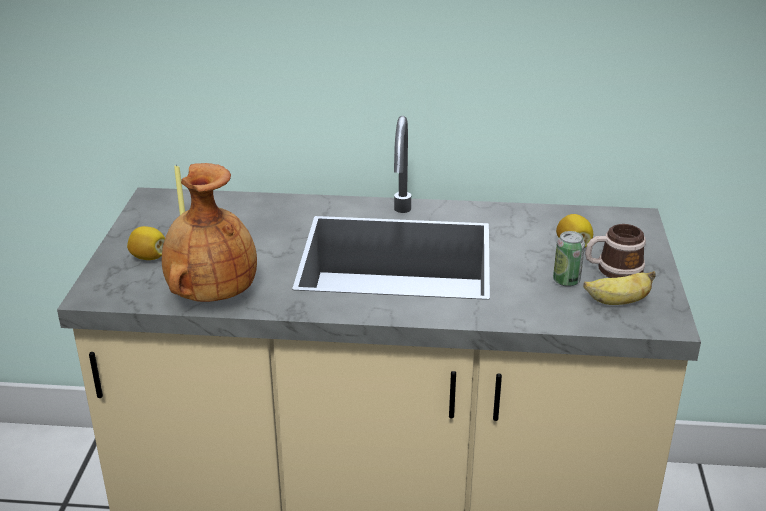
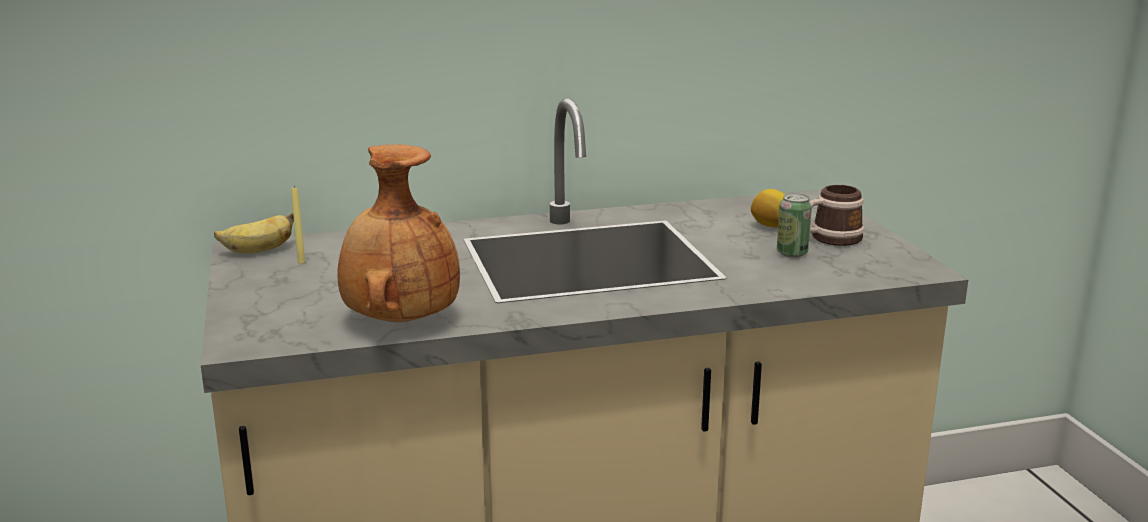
camera: 20 degrees left, 10 degrees down
(149, 257) = (286, 300): lemon -> none
(617, 302) = (859, 262): banana -> banana (258, 251)

